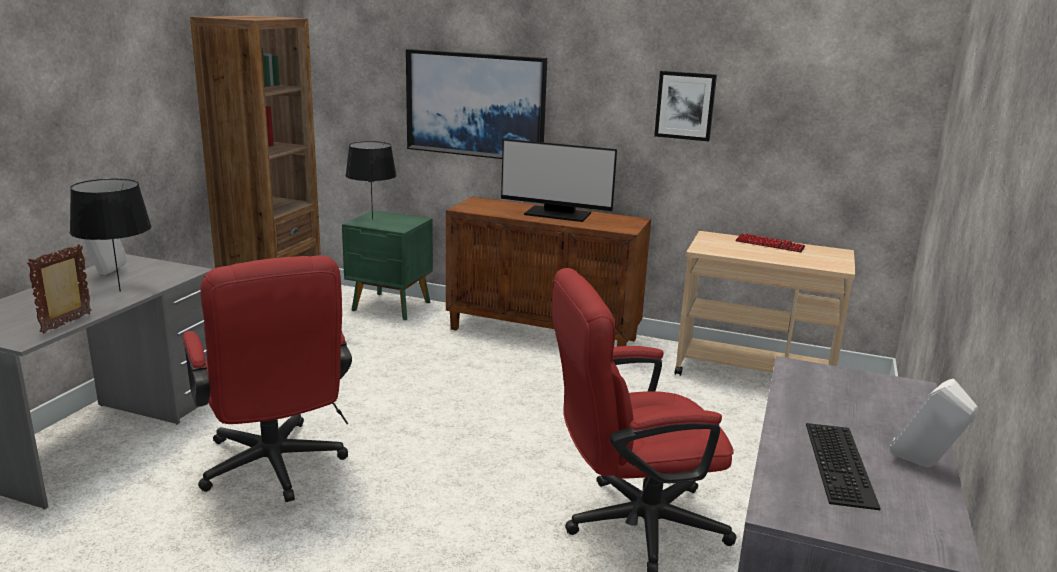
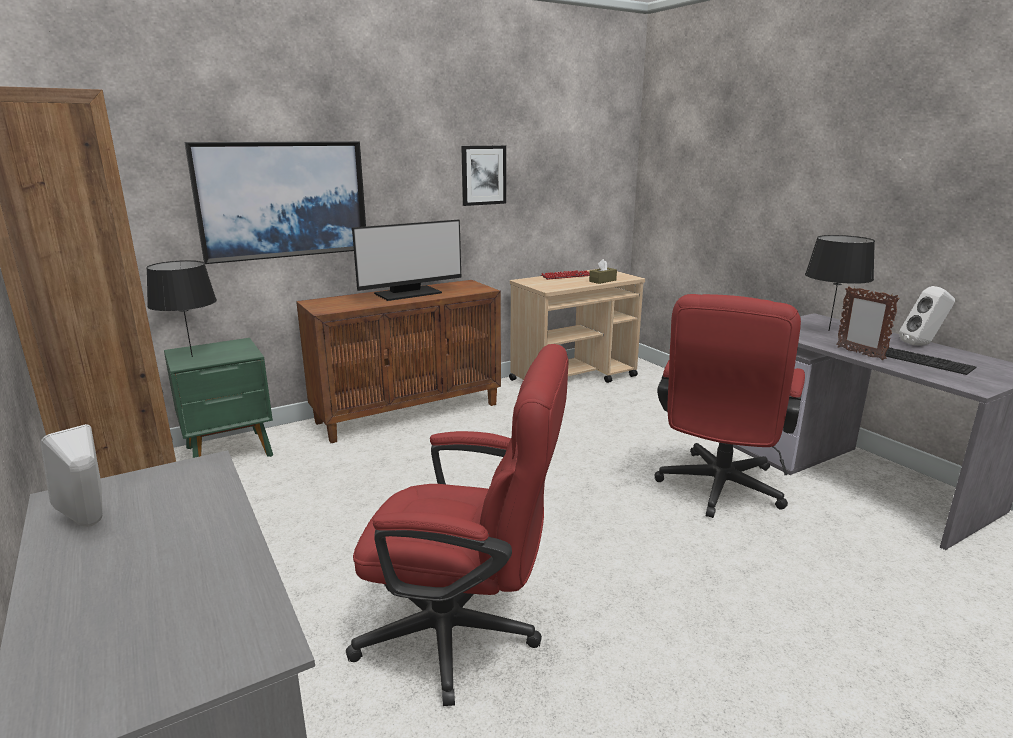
camera: 50 degrees left, 0 degrees up
(67, 323) = (253, 592): picture frame -> picture frame (859, 353)
(120, 291) = (192, 526): black table lamp -> black table lamp (828, 330)
(790, 260) = (602, 281): none -> brown tissue box

